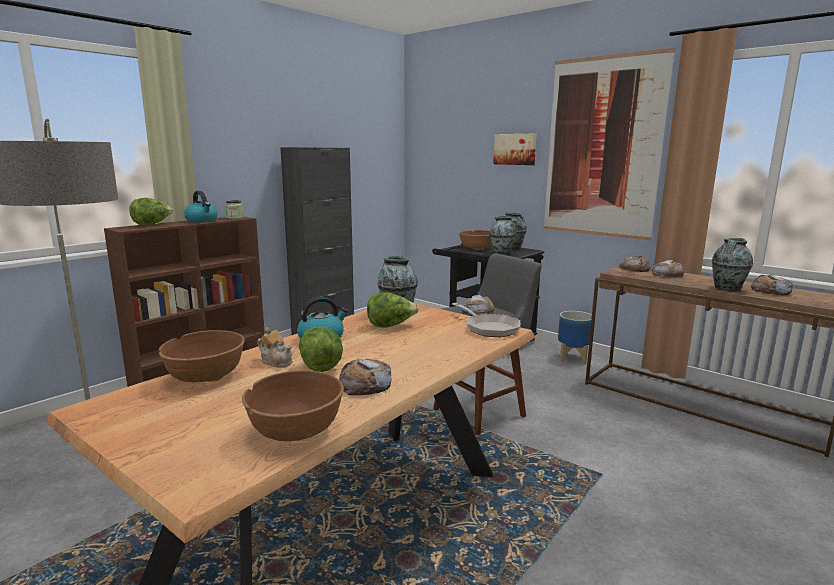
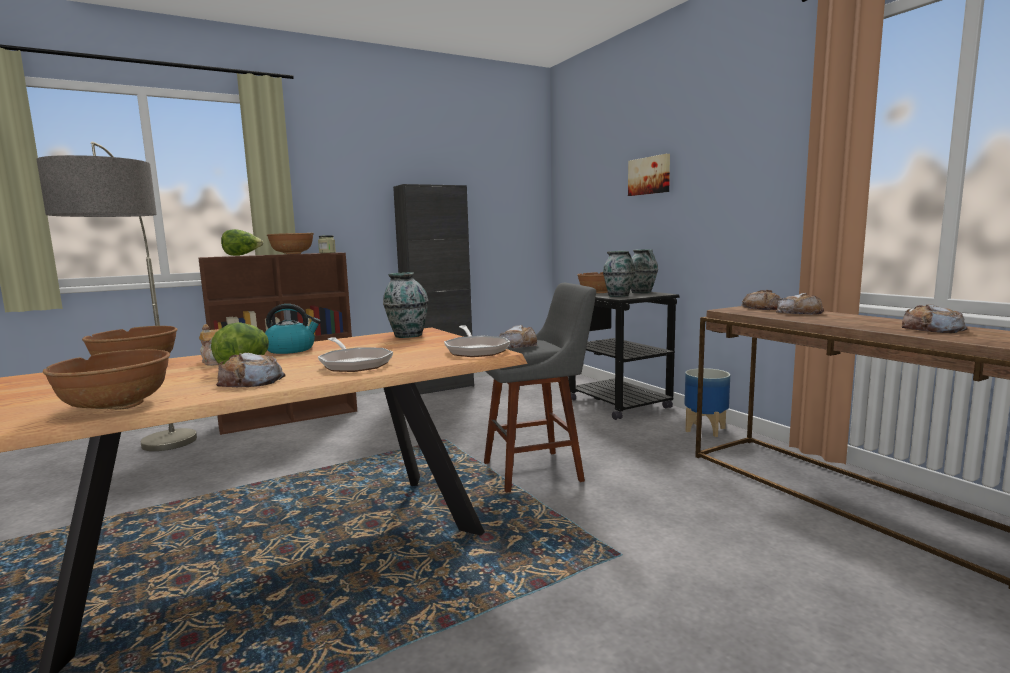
camera: 20 degrees right, 5 degrees down
(202, 221) = (292, 254): kettle -> brown bowl
(390, 326) = (377, 344): lettuce -> none
(417, 353) = (354, 364): none -> frying pan
(602, 148) = (739, 160): picture -> none
(727, 288) = (862, 325): vase -> none

